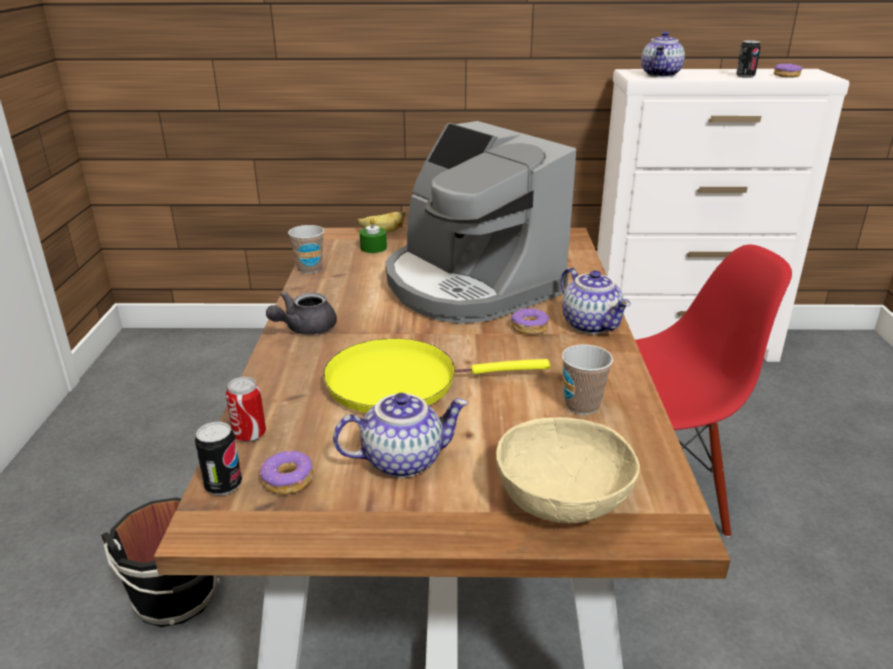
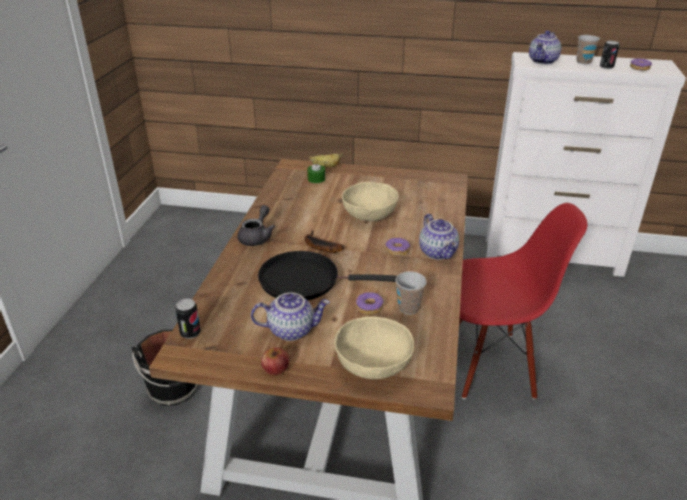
camera: 10 degrees right, 5 degrees up
(249, 435) = (210, 304): can -> none
(288, 480) = (225, 334): donut -> donut (369, 308)
(304, 329) = (257, 237): grey teapot -> grey teapot turned 150 degrees clockwise
(309, 269) = (271, 192): cup -> cup (583, 62)
(394, 527) = (275, 368): none -> apple
(401, 382) = (305, 280): yellow frying pan -> black frying pan
(407, 333) = (319, 246): none -> banana
(469, 285) = (370, 215): coffee machine -> beige bowl

